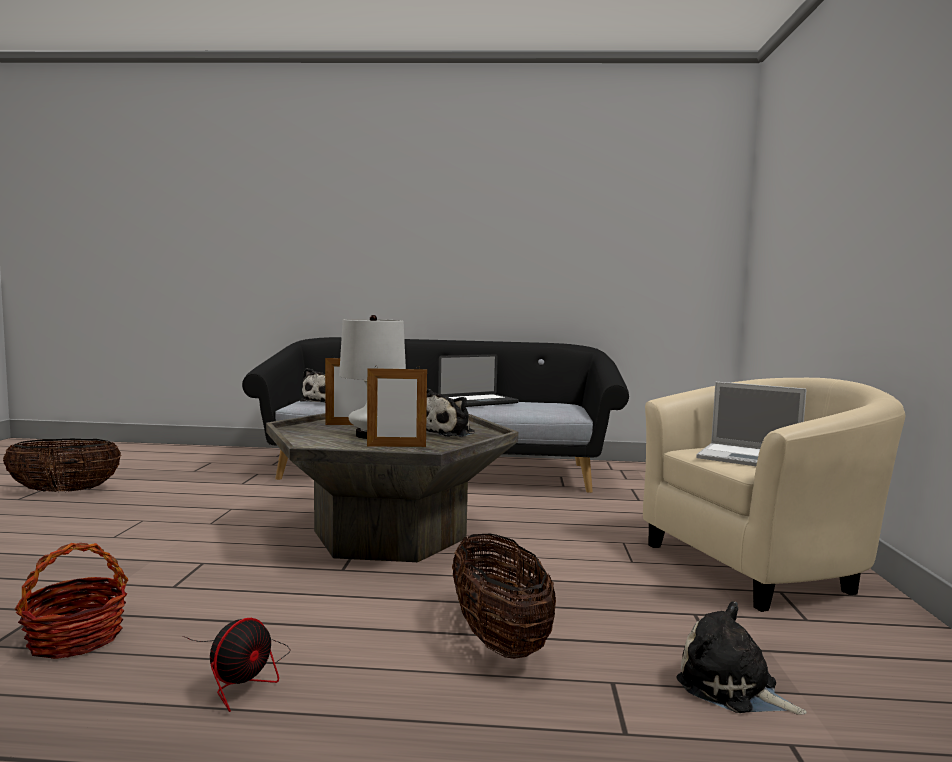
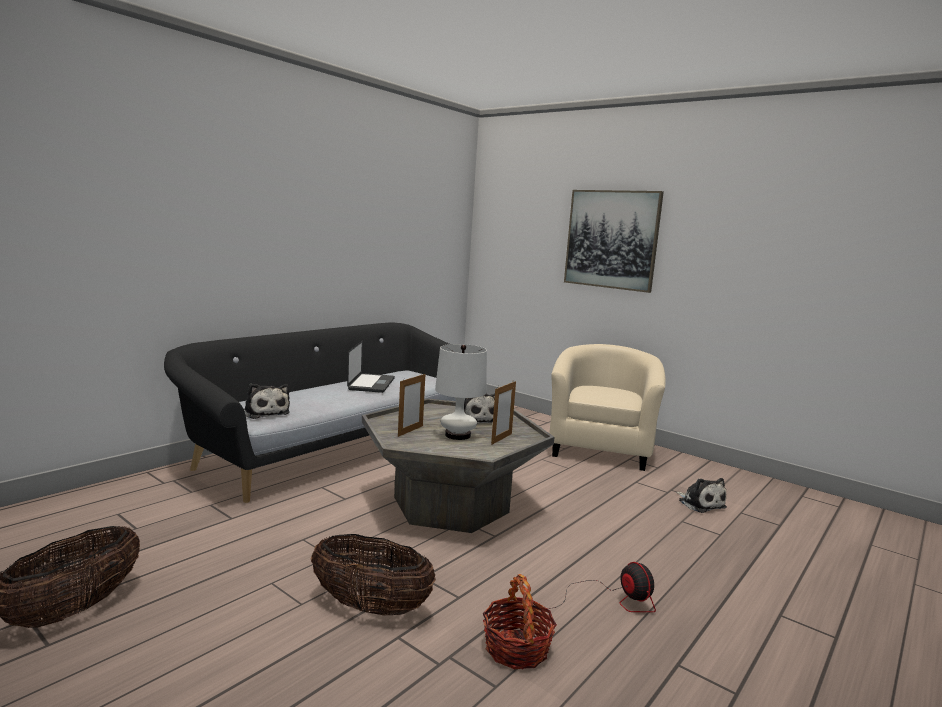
camera: 55 degrees left, 5 degrees up
(499, 639) = (626, 527): basket -> basket (371, 607)
(732, 688) = (700, 503): plush toy -> plush toy turned 105 degrees counterclockwise
(751, 458) = (606, 395): laptop -> none
(867, 185) = (611, 239): none -> picture

